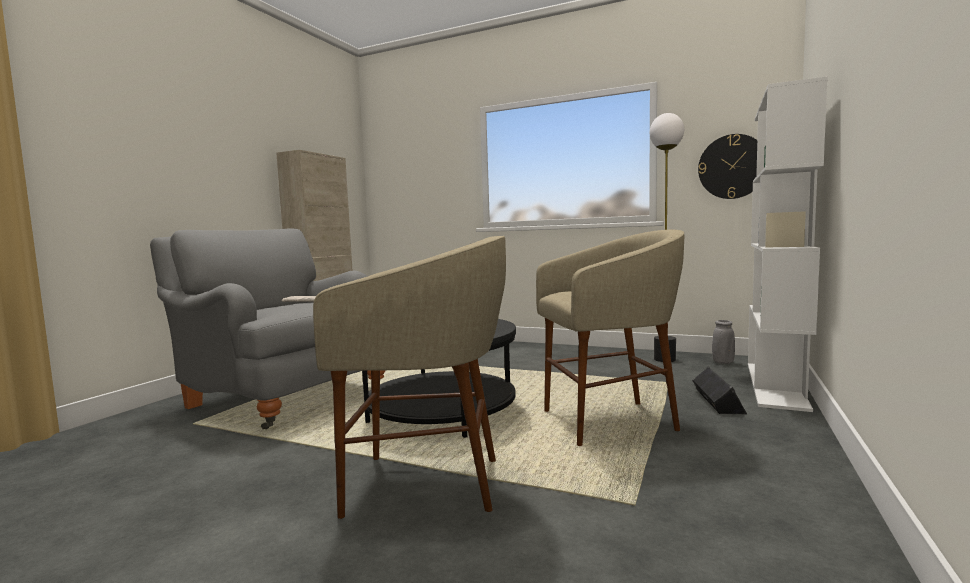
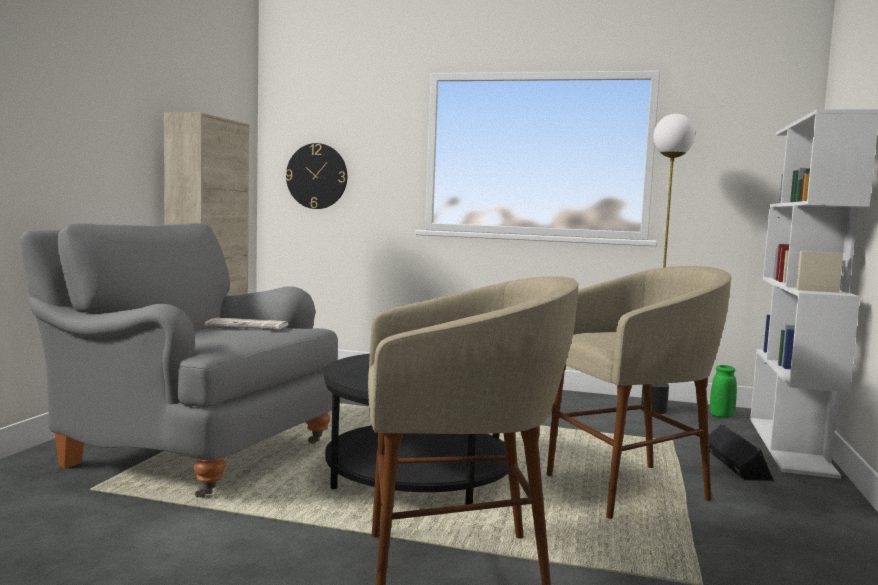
camera: 10 degrees left, 0 degrees up
(723, 362) = (722, 416): grey vase -> green vase
(732, 166) = (741, 183): wall clock -> wall clock (317, 176)

